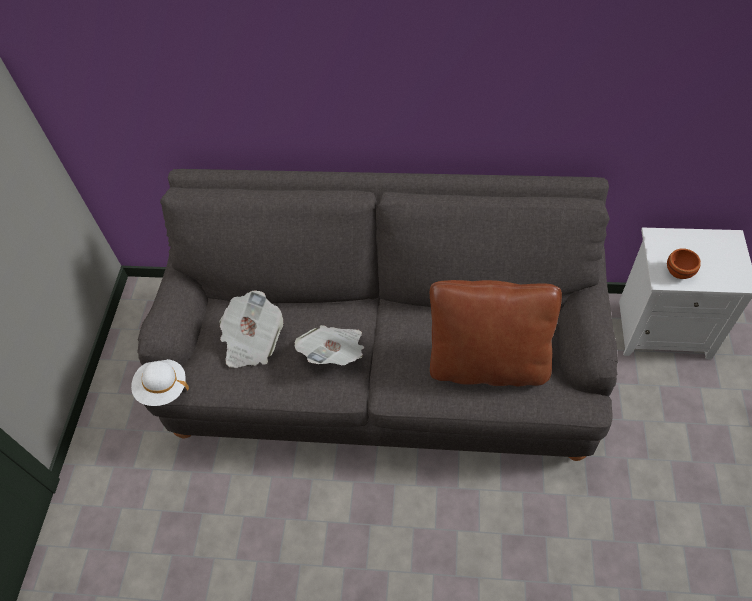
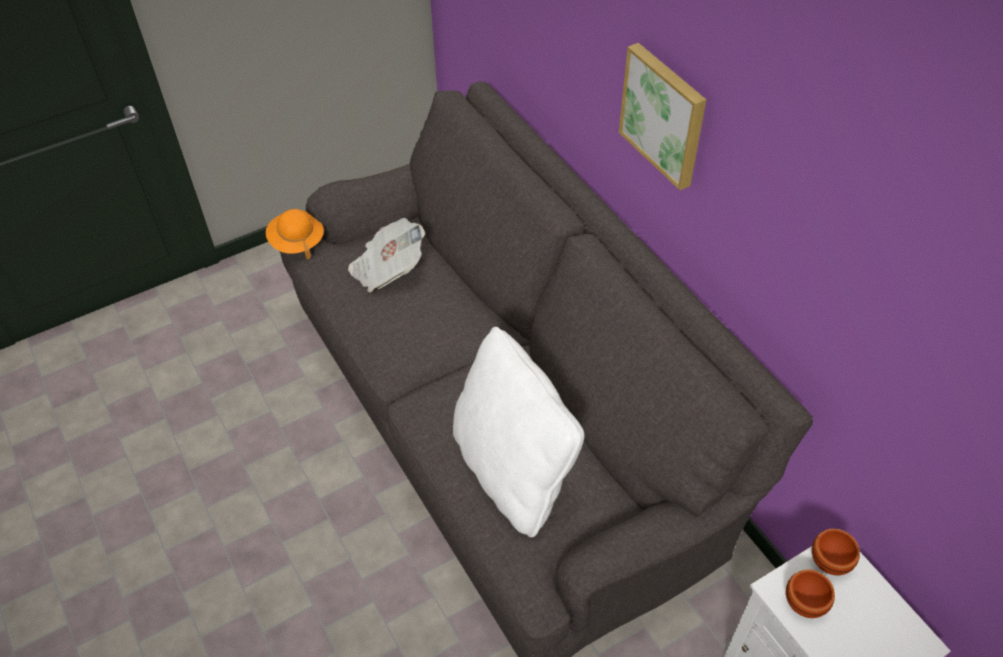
camera: 50 degrees right, 5 degrees down
(162, 388) = (297, 242): white hat -> orange hat
(335, 353) = (424, 338): newspaper -> none
(399, 72) = (664, 115): none -> picture
(488, 364) = (513, 472): brown pillow -> white pillow
(661, 245) = (830, 563): none -> brown bowl

